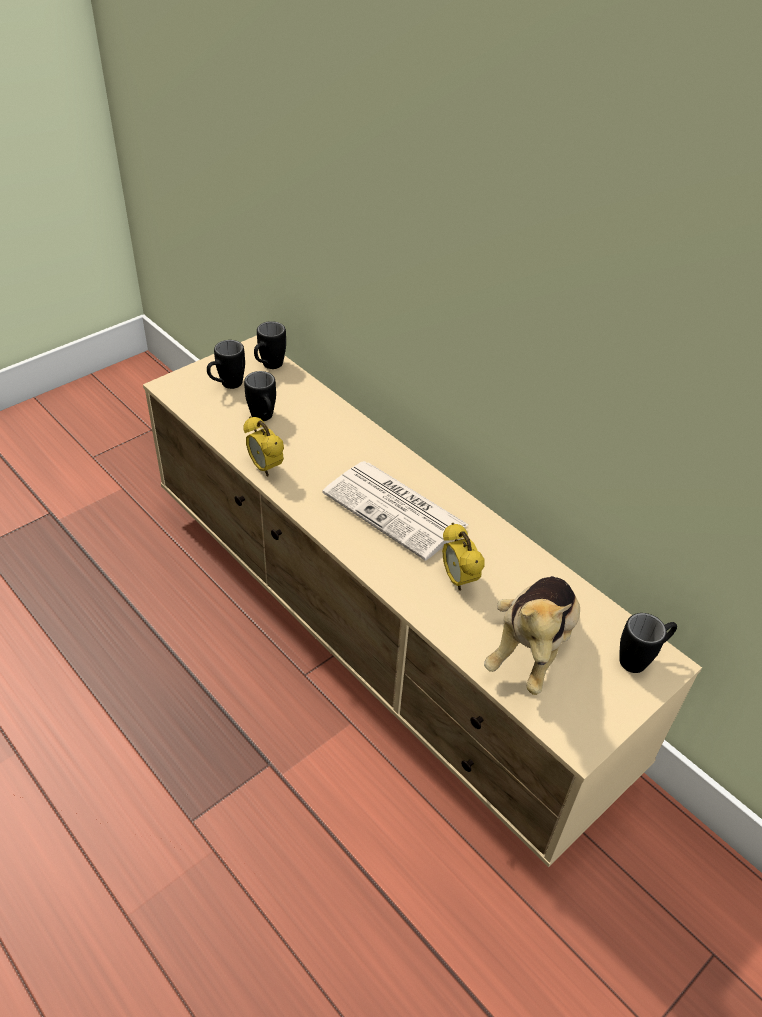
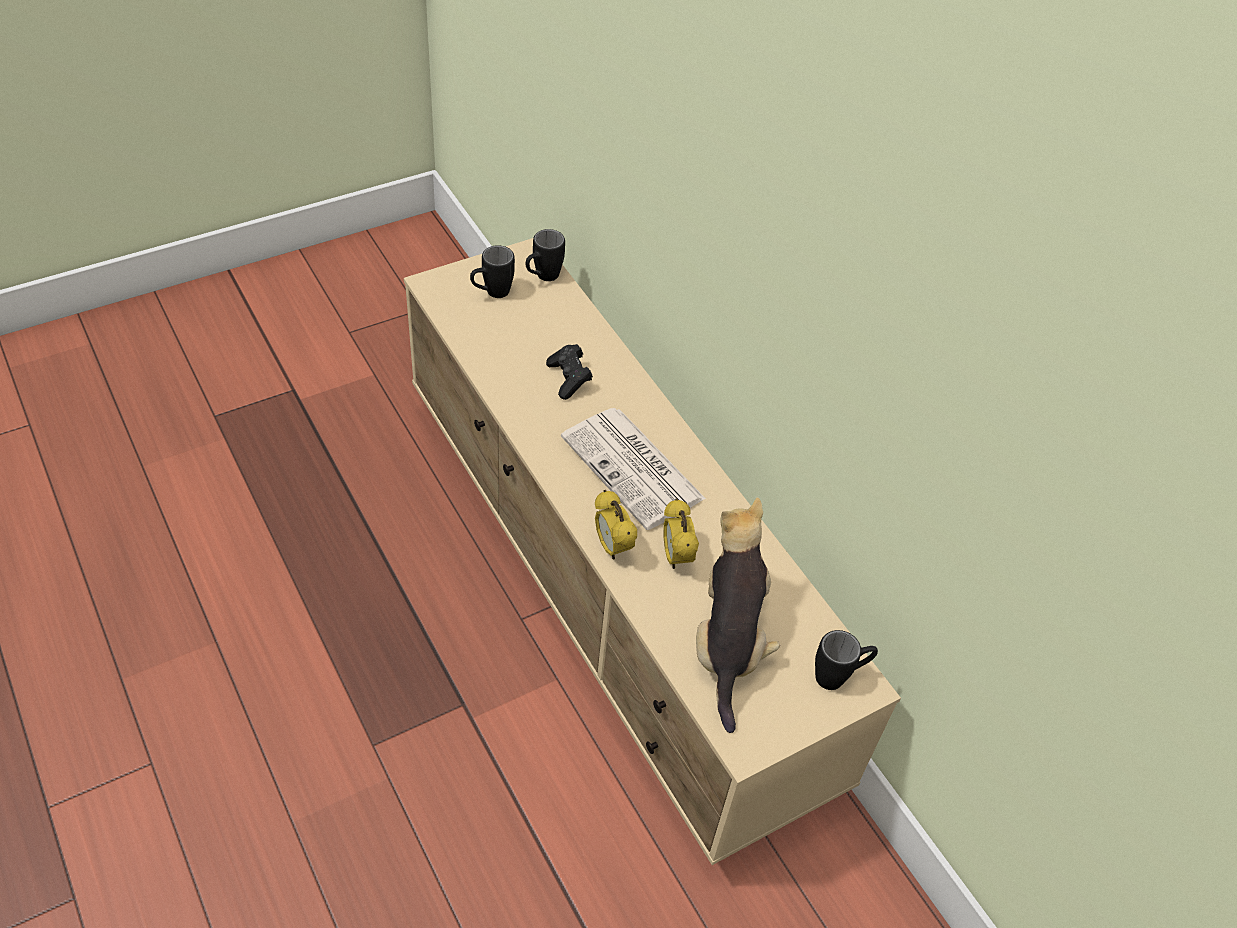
camera: 10 degrees right, 5 degrees up
(264, 419) = (522, 340): black mug -> none
(265, 468) = (509, 397): alarm clock -> alarm clock (612, 547)
(316, 444) = (569, 379): none -> black game controller
(531, 648) = (728, 643): plush toy -> plush toy turned 150 degrees clockwise

